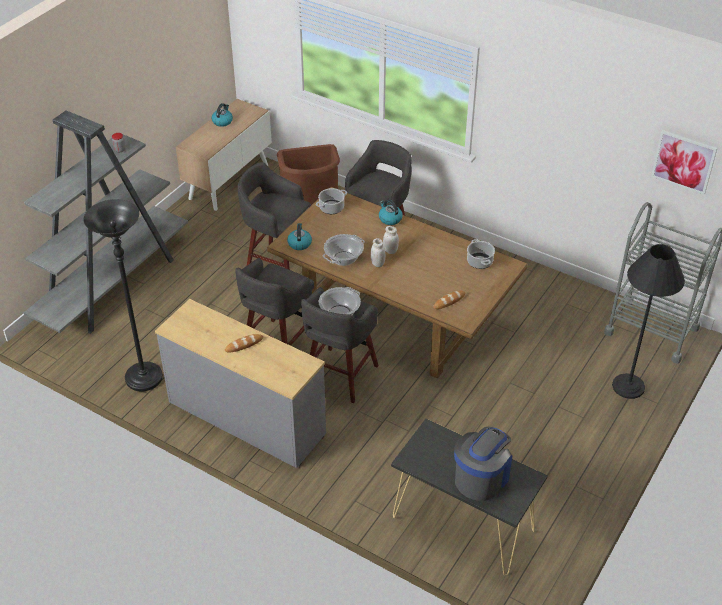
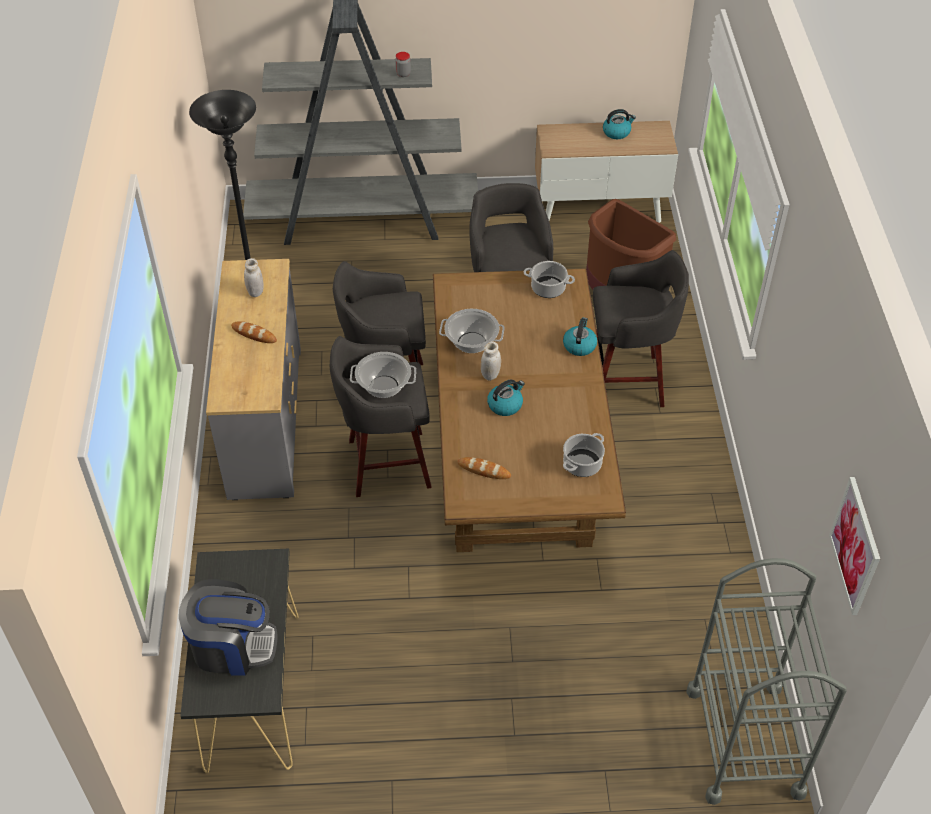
camera: 55 degrees right, 5 degrees up
(299, 243) = (462, 295): kettle -> kettle (505, 405)
(390, 251) = (523, 374): white jar -> white jar (255, 292)
(628, 386) = (612, 761): black floor lamp -> none

